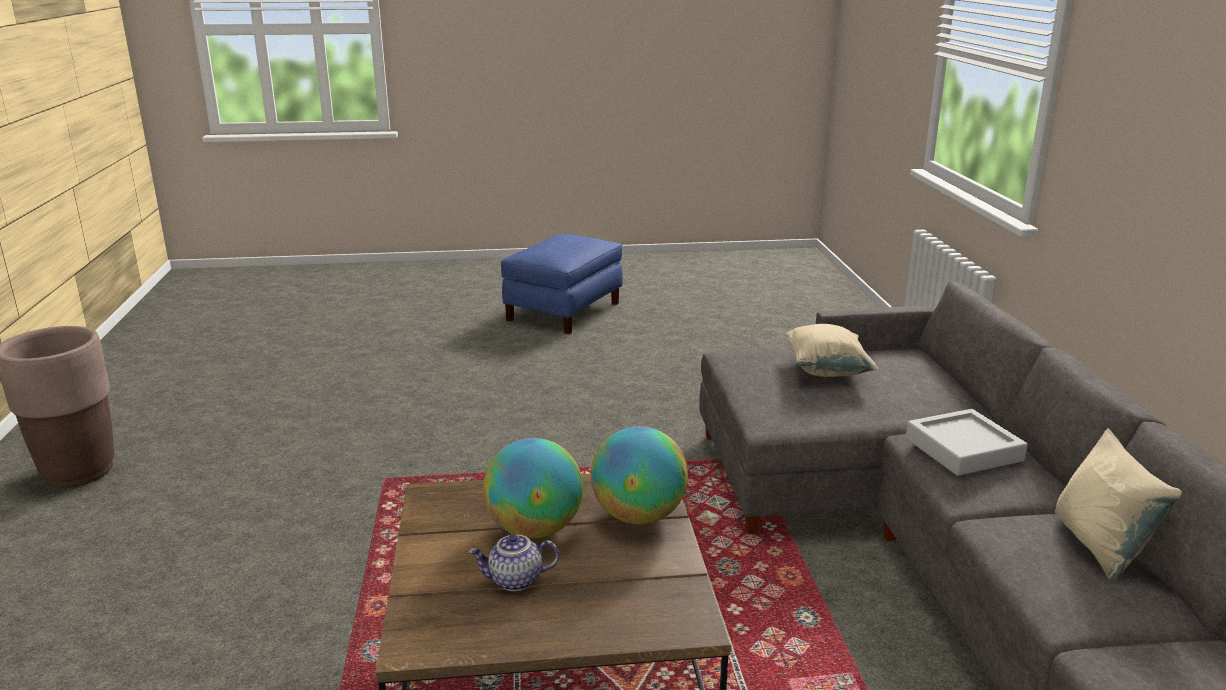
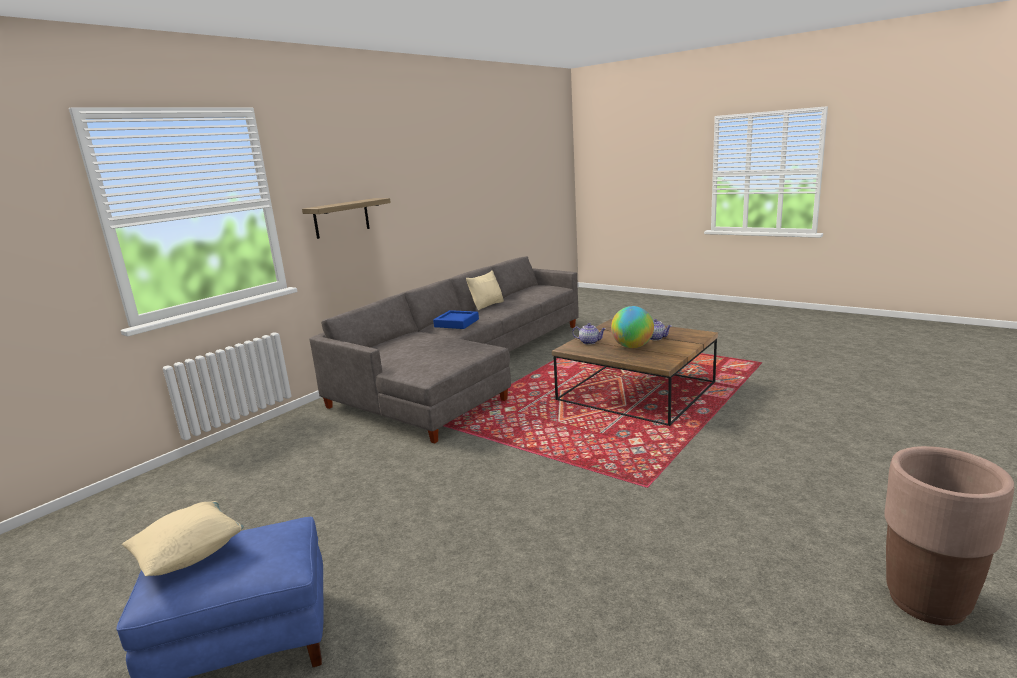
camera: 135 degrees left, 5 degrees down
(639, 516) = (589, 342): globe -> teapot
(826, 370) = (420, 352): beige pillow -> beige pillow (190, 555)
(963, 449) = (456, 323): grey tray -> blue tray
(1134, 152) = (341, 218): none -> shelf

